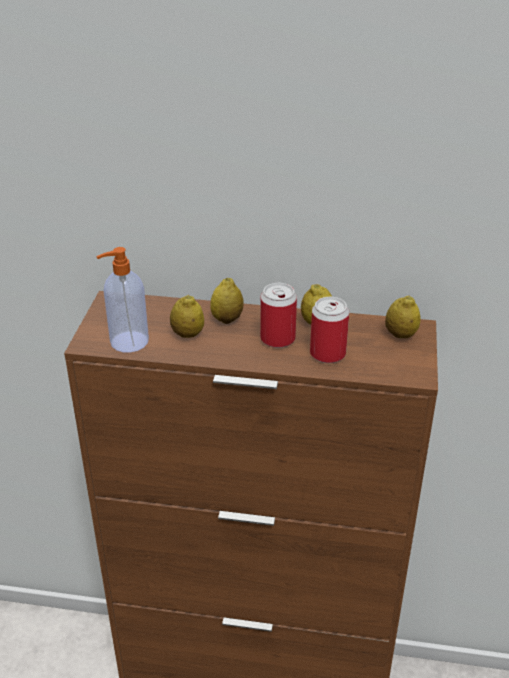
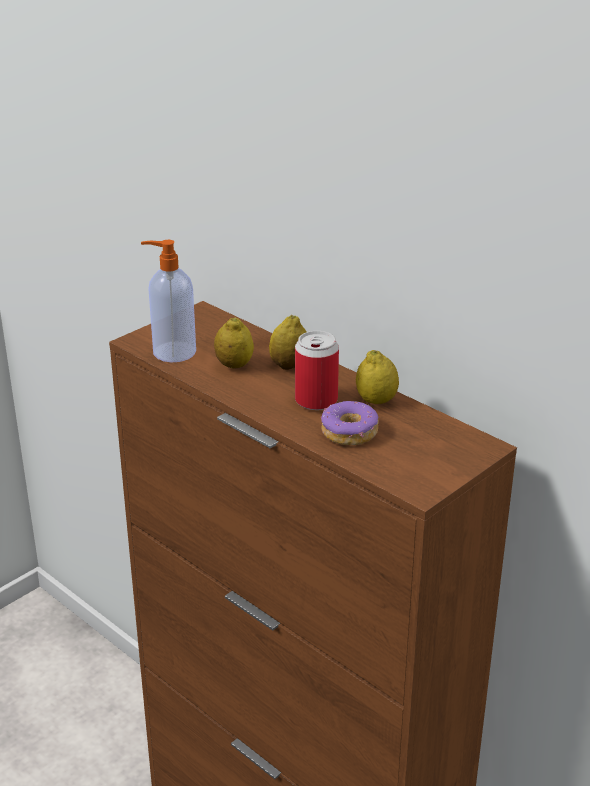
camera: 35 degrees right, 5 degrees down
(327, 354) = (349, 432): can -> donut
(400, 335) = (454, 445): lemon -> none

